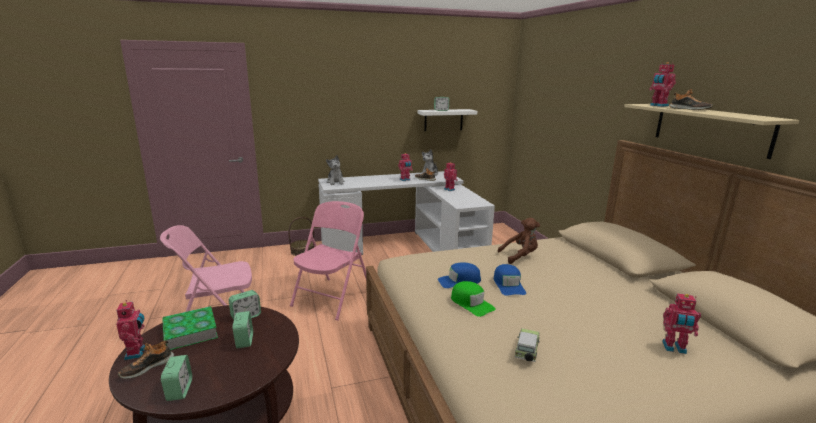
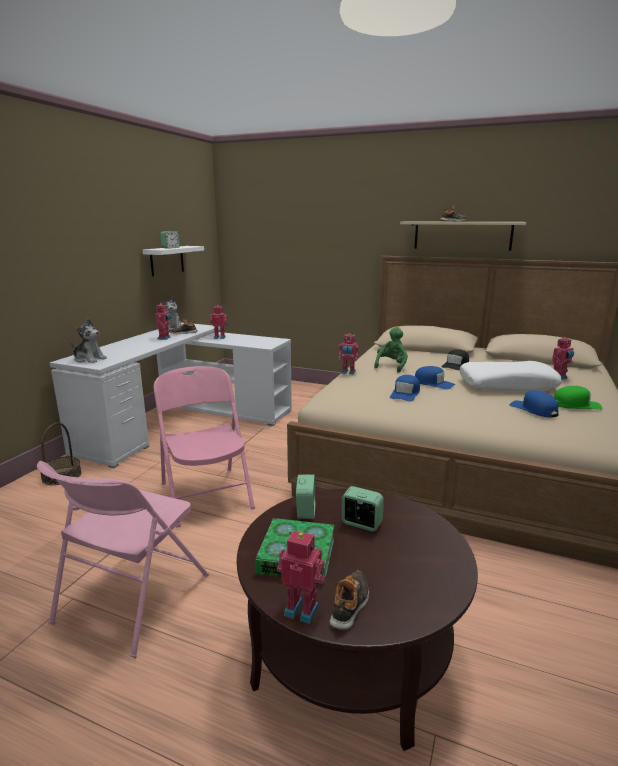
camera: 50 degrees left, 0 degrees up
(147, 367) = (350, 605): shoe -> shoe turned 150 degrees counterclockwise
(179, 390) = (427, 587): alarm clock -> none
(471, 303) = (448, 402): green cap -> green cap (576, 405)
(520, 256) = (391, 366): brown plush toy -> green plush toy
(526, 352) = (534, 409): toy car -> blue cap
(578, 321) = (507, 385): none -> white pillow
(586, 281) = (456, 365): none -> black cap
(658, 106) = (424, 221): toy robot -> toy robot (348, 372)

